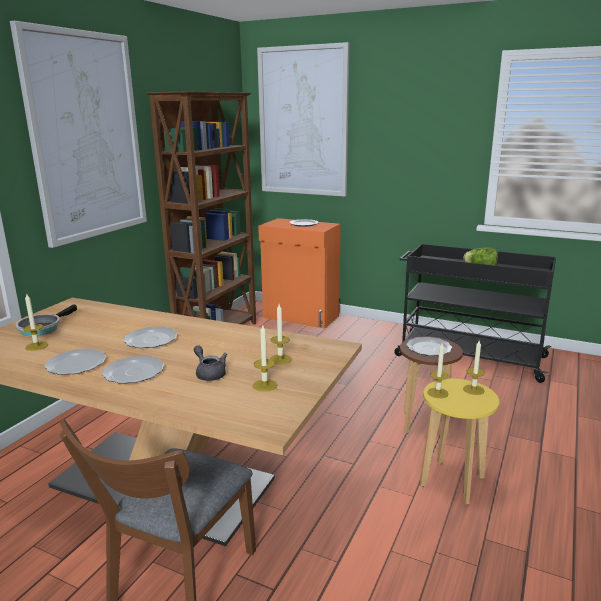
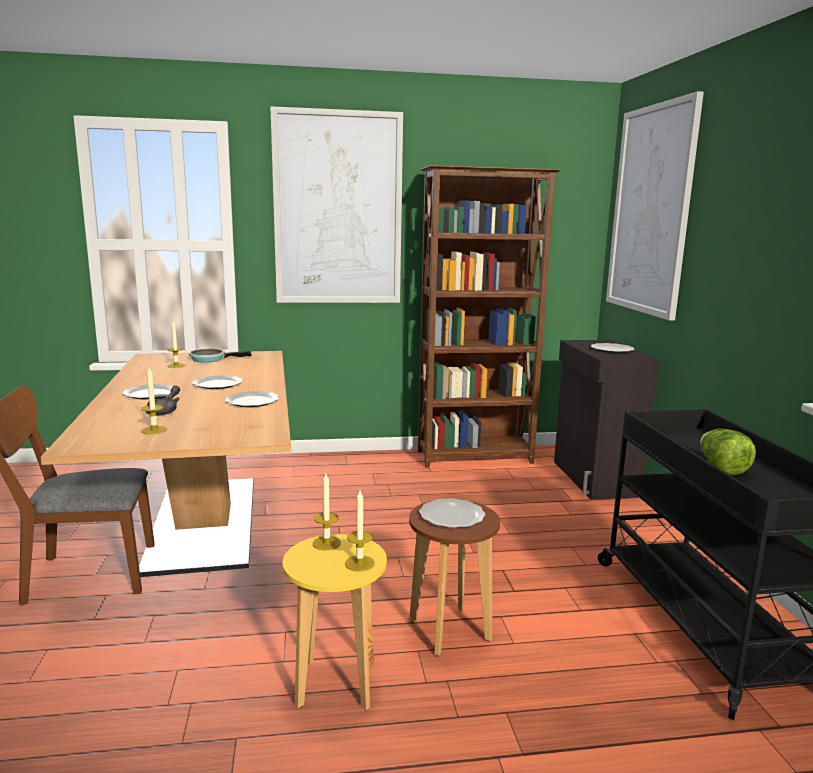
camera: 55 degrees right, 5 degrees down
(77, 364) = (153, 380): plate -> plate (252, 401)
(280, 359) = (215, 424): candle -> none
(301, 317) = (594, 479): orange cabinet -> black cabinet

